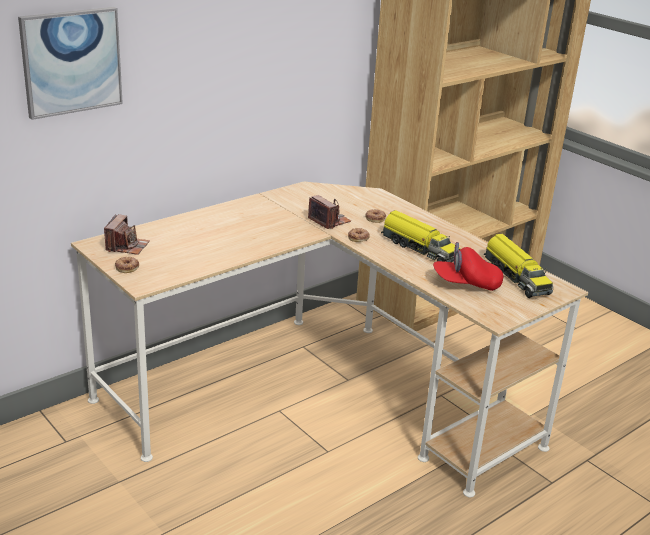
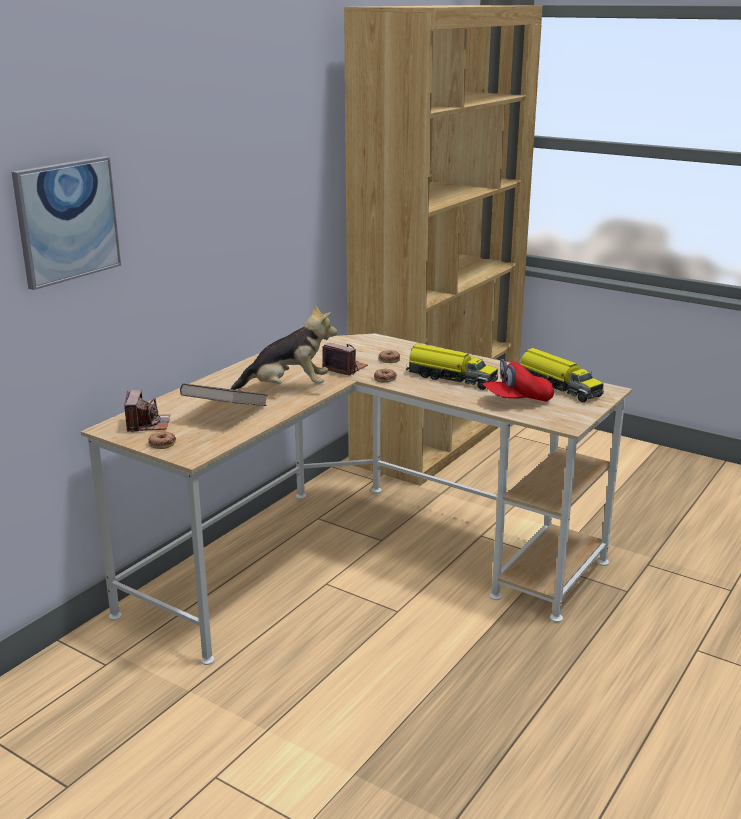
camera: 15 degrees left, 5 degrees down
(197, 248) = (226, 413): none -> brown book
(266, 232) = (288, 388): none -> plush toy

